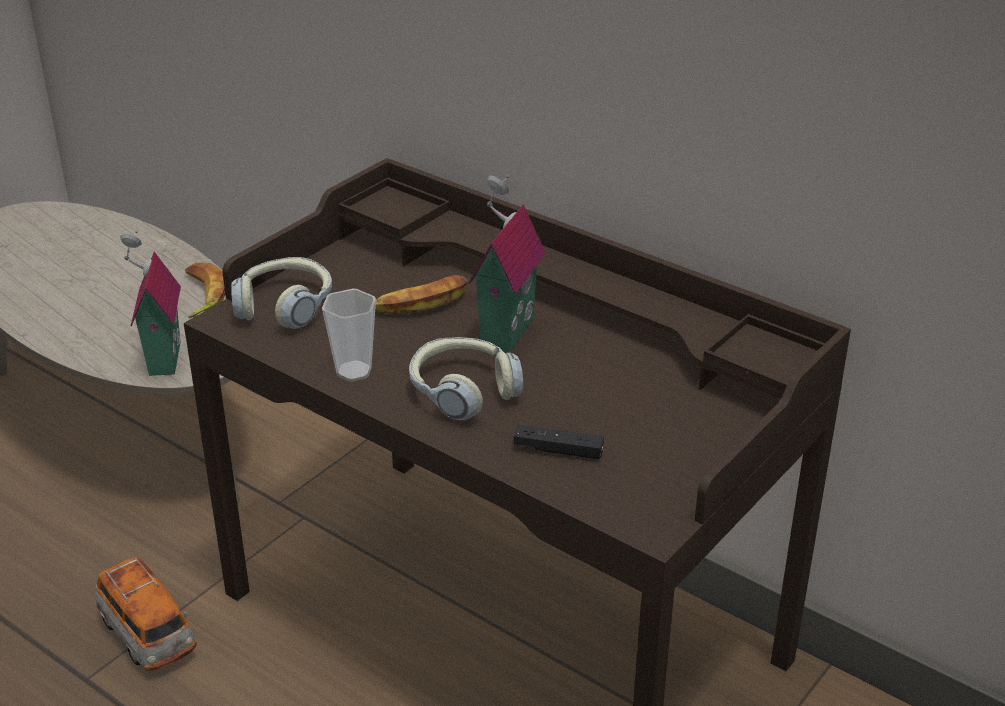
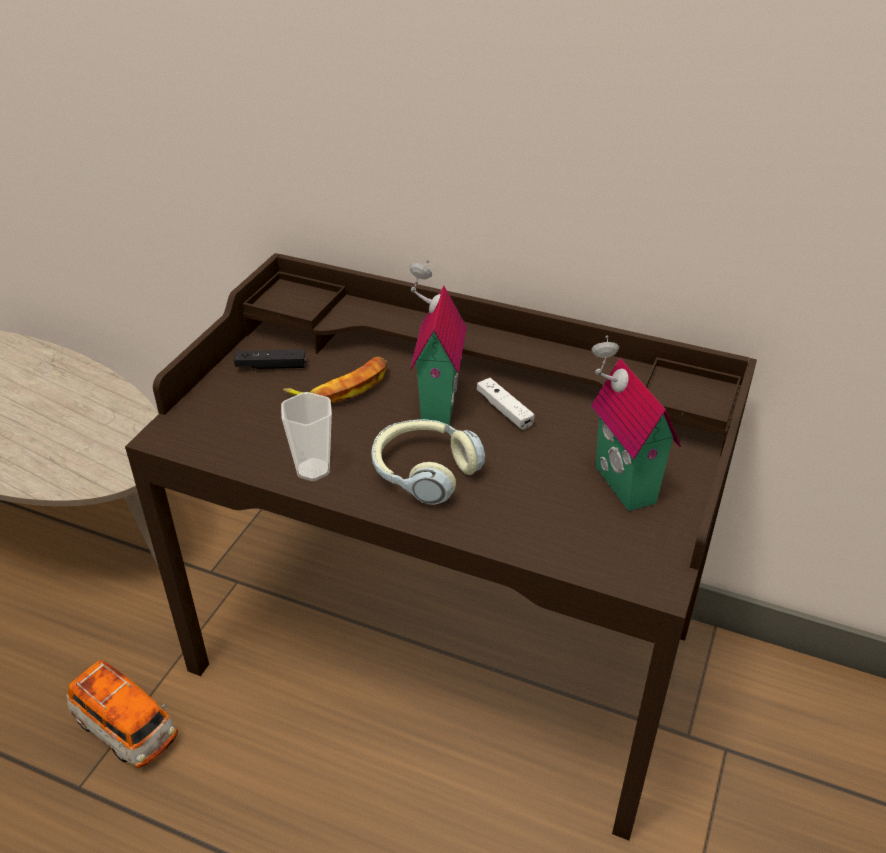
camera: 15 degrees left, 5 degrees up
(160, 358) = (82, 468): toy house -> toy house (619, 485)
(201, 295) = (102, 399): banana -> none
(285, 306) = (220, 412): headphones -> none
(558, 450) = (537, 518): black game controller -> black game controller (271, 366)
(573, 347) = (504, 410): none -> white game controller

